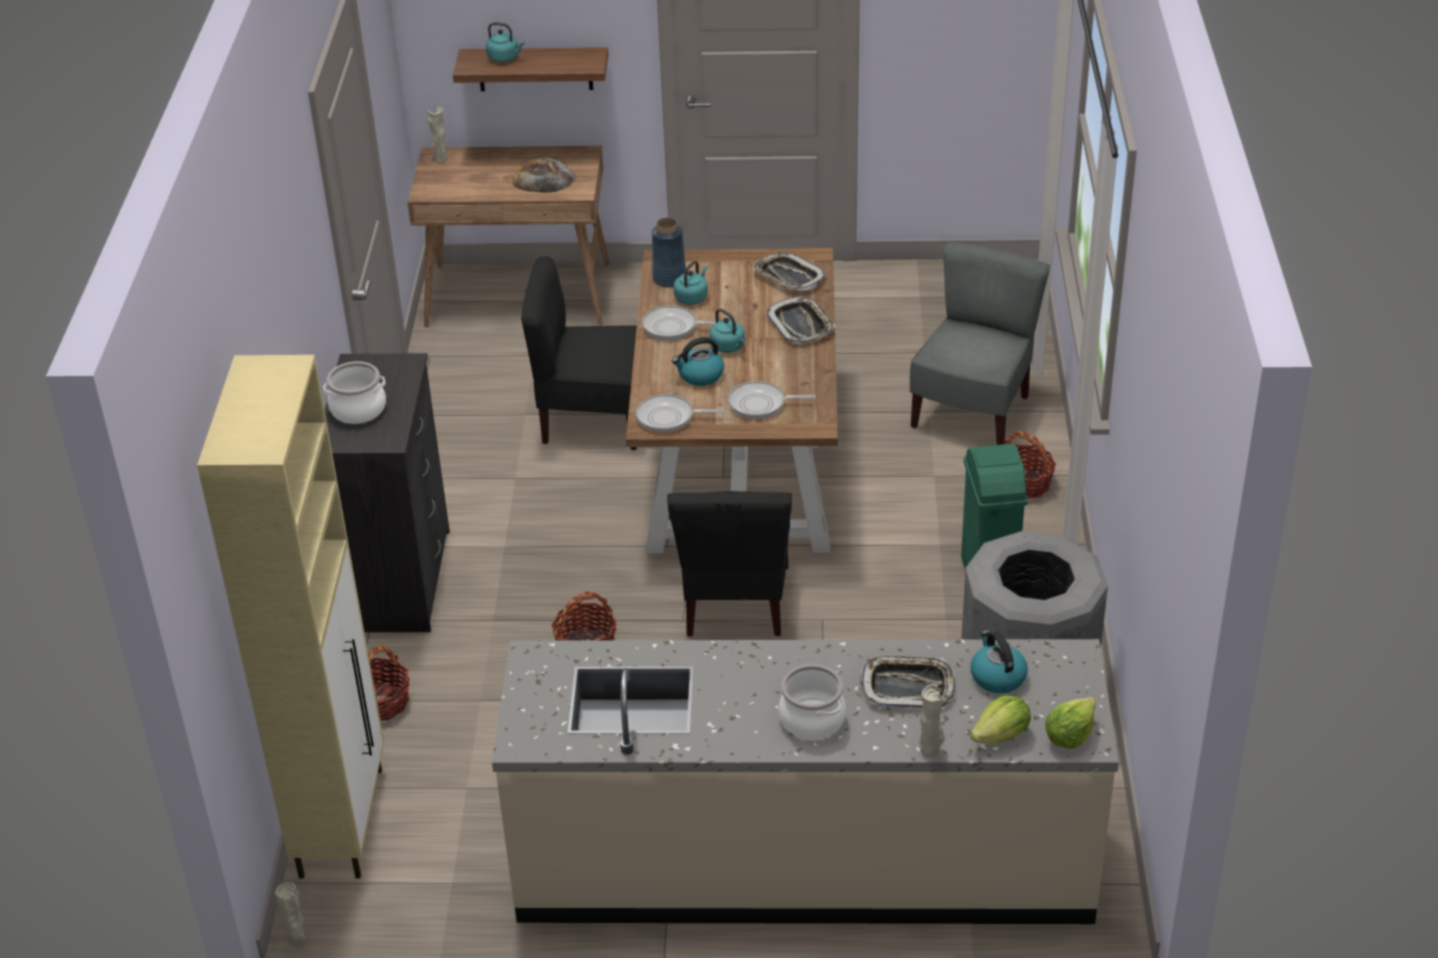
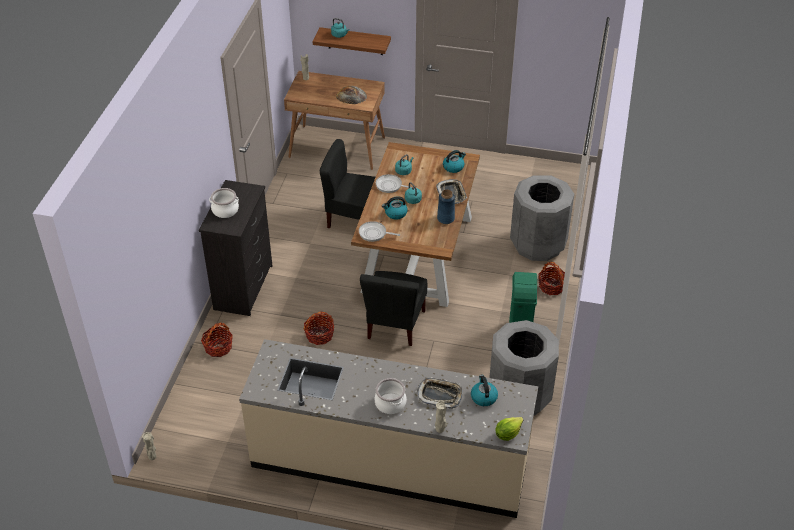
camera: 10 degrees right, 5 degrees up
(342, 820) = (186, 403): beige cabinet -> none
(669, 279) = (396, 159): blue vase -> blue vase (445, 218)
(761, 404) = (420, 233): frying pan -> none
(788, 277) = (453, 167): tray -> kettle
(973, 413) = (538, 244): grey chair -> grey trash can
(1002, 736) = (476, 428): lettuce -> none

